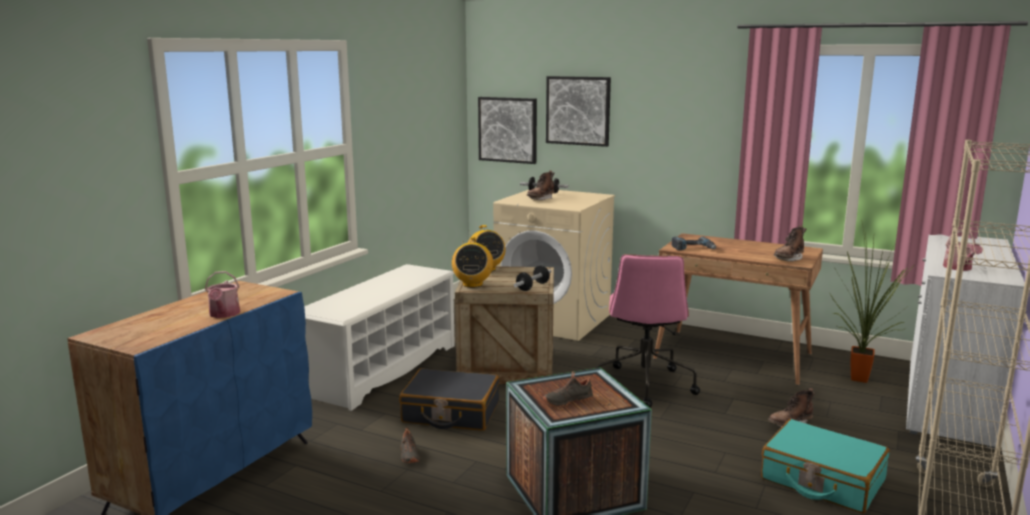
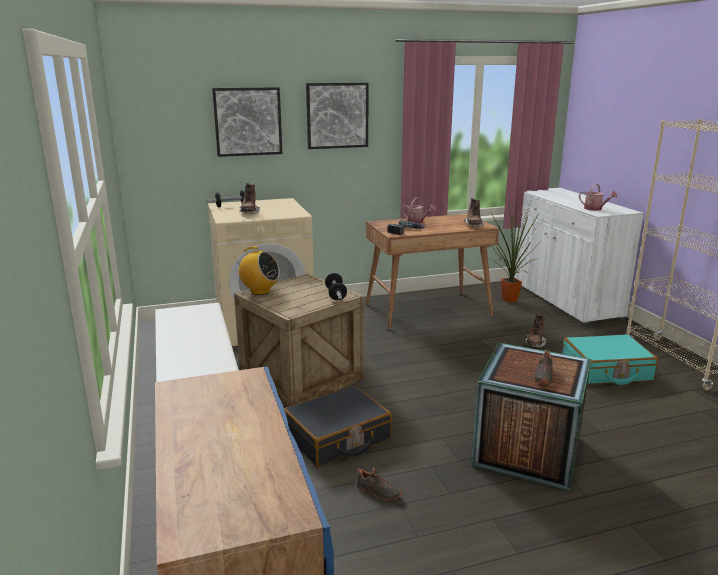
camera: 45 degrees left, 5 degrees up
(224, 314) = (268, 426): watering can -> watering can (417, 222)
(472, 284) = (284, 308): radio -> none
(508, 129) = (169, 147): picture -> picture (337, 115)
(644, 384) = (418, 351): pink office chair -> none

